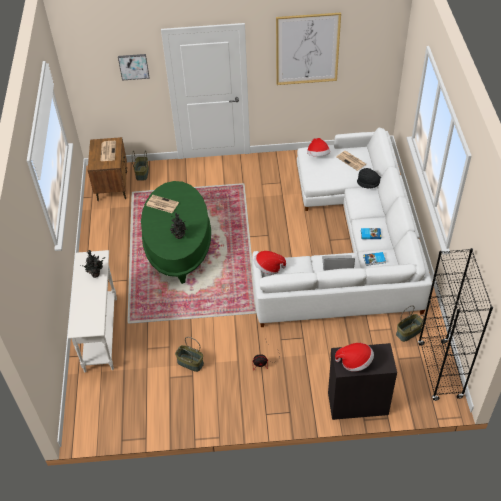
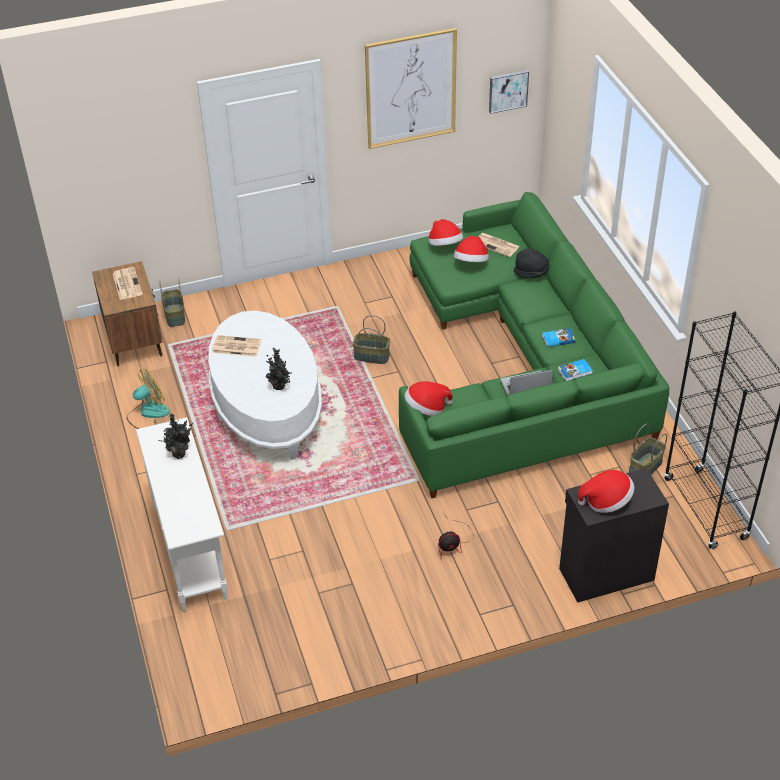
camera: 15 degrees left, 5 degrees down
(105, 236) = (148, 413): none -> fan
(133, 66) = (156, 145): picture -> picture (508, 90)
(178, 245) = (267, 407): green coffee table -> white coffee table
(190, 363) = (342, 567): basket -> basket (371, 357)
(331, 170) = (471, 262): none -> hat
(349, 245) = (522, 365): white sofa -> green sofa

